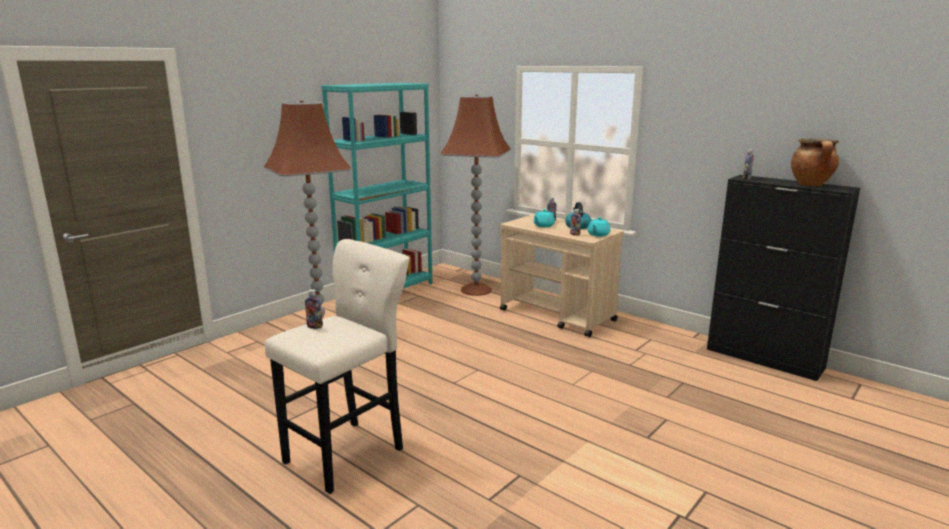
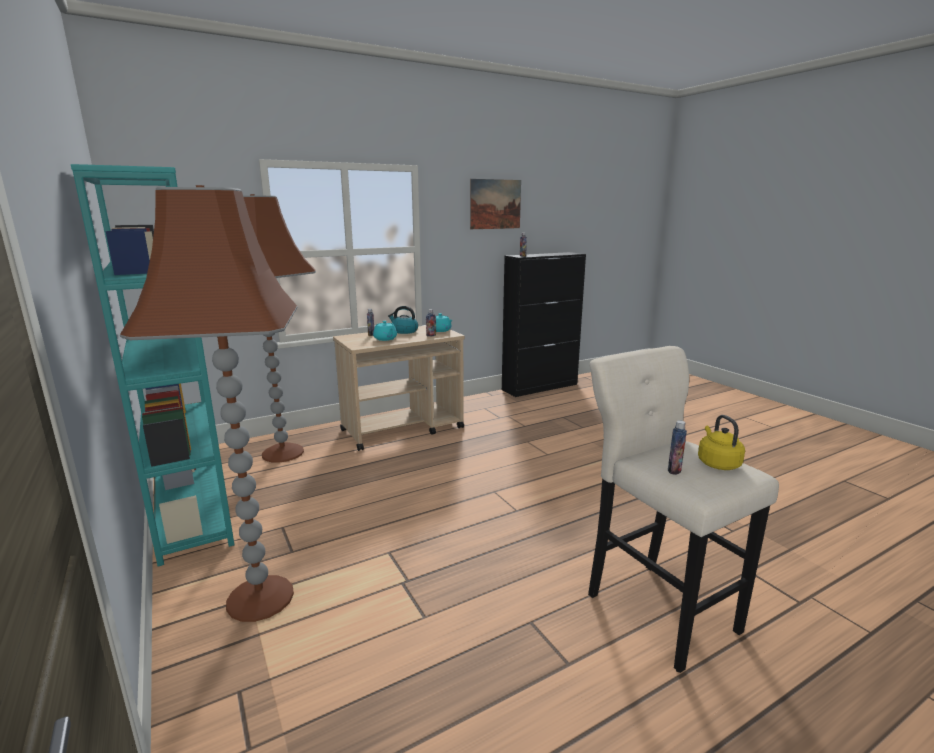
camera: 70 degrees left, 0 degrees up
(331, 340) = (717, 463): none -> yellow kettle
(734, 110) = (495, 204): none -> picture
(811, 185) = (556, 254): cooking pot -> none

